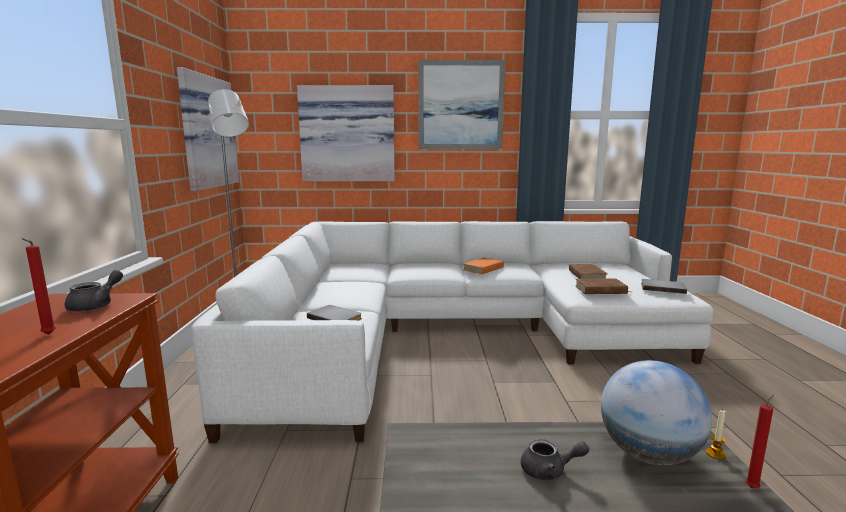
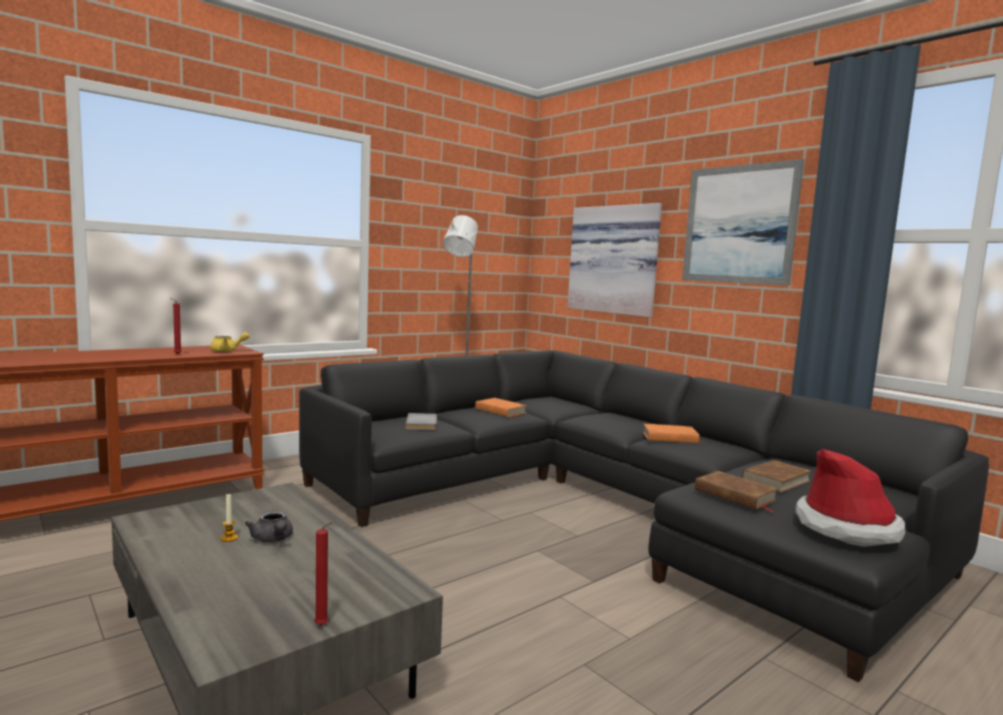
camera: 50 degrees right, 5 degrees down
(96, 305) = (227, 351): grey teapot -> yellow teapot
(205, 132) = (475, 253): picture -> none
(347, 286) = (500, 411): none -> orange book
(452, 333) = (607, 505): white sofa -> black sofa
(648, 454) = (337, 573): globe -> none
(662, 288) = (846, 528): grey book -> hat
(715, 454) = (372, 605): candle -> candle (229, 538)

